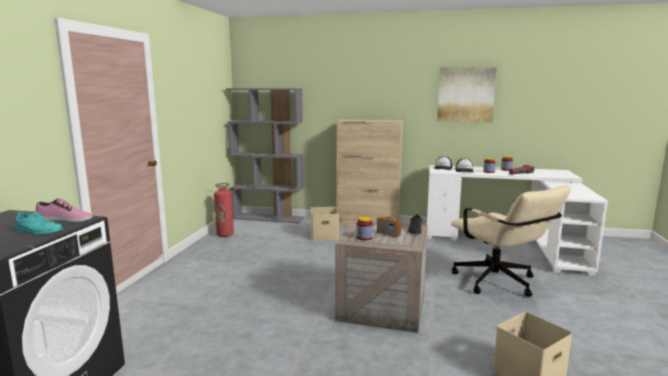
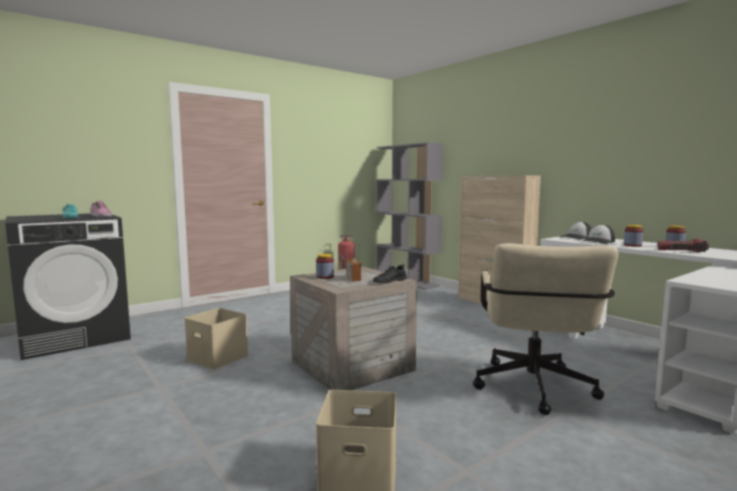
camera: 40 degrees right, 5 degrees down
(325, 235) = (428, 302): beige storage box -> beige storage box (219, 357)
(465, 94) = (625, 136): picture -> none

